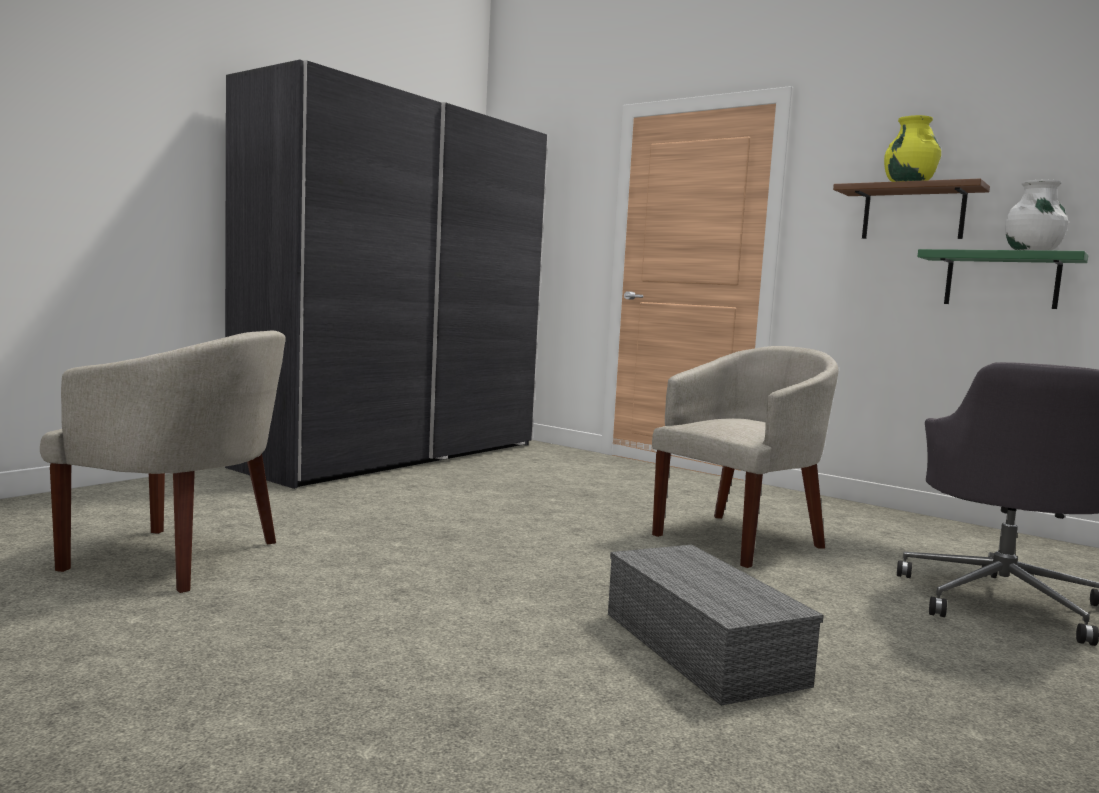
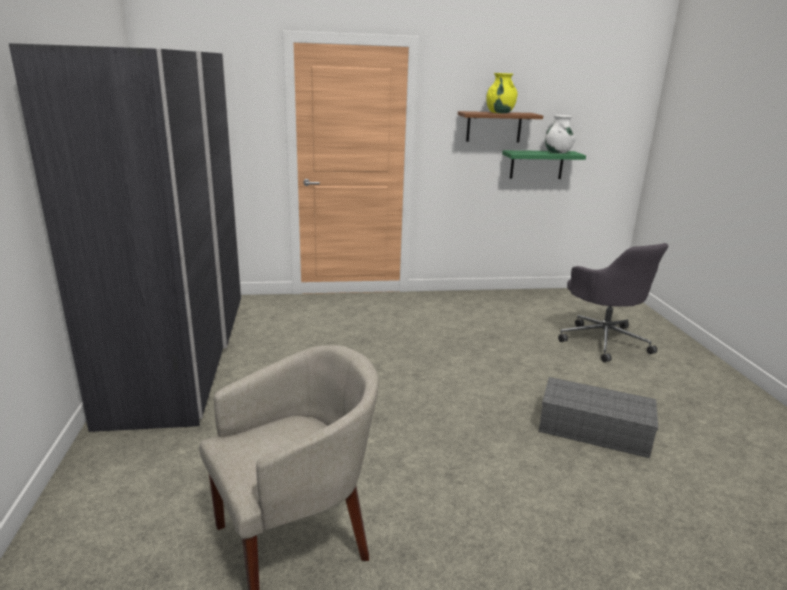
camera: 45 degrees left, 15 degrees up
(739, 539) = (481, 345): beige armchair -> none

